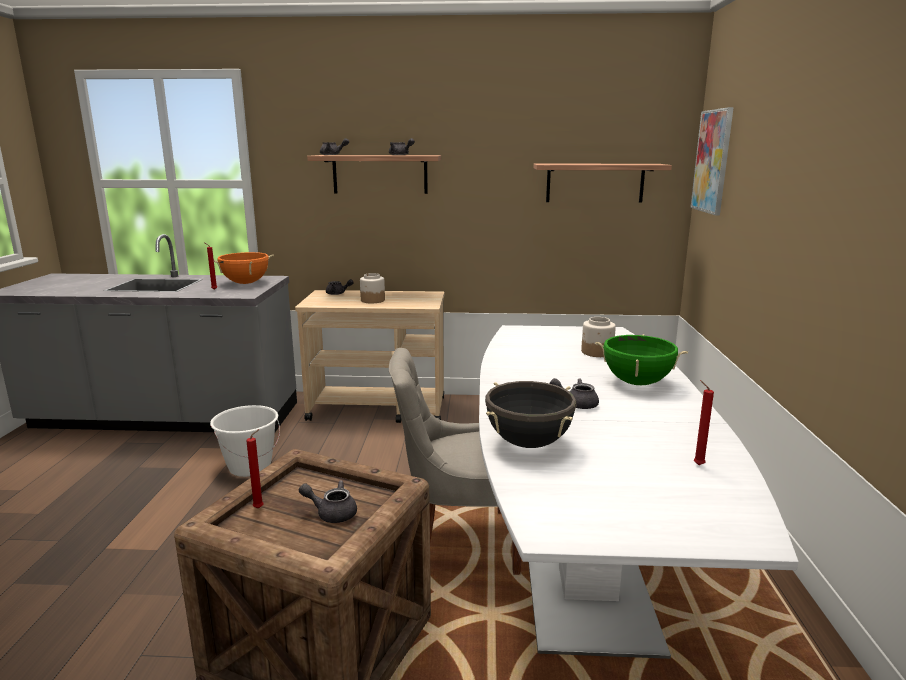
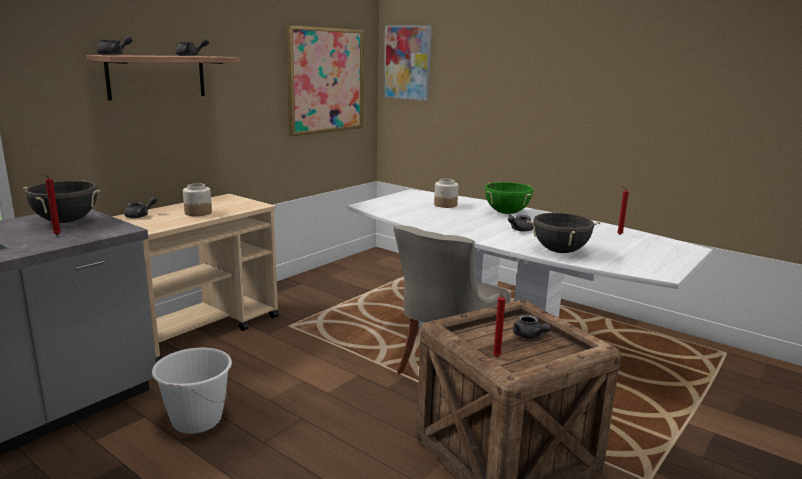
camera: 55 degrees left, 0 degrees up
(246, 283) = (66, 221): orange cooking pot -> black cooking pot
(332, 513) = (529, 336): grey teapot -> grey teapot turned 75 degrees counterclockwise
(595, 183) = (325, 80): shelf -> picture

